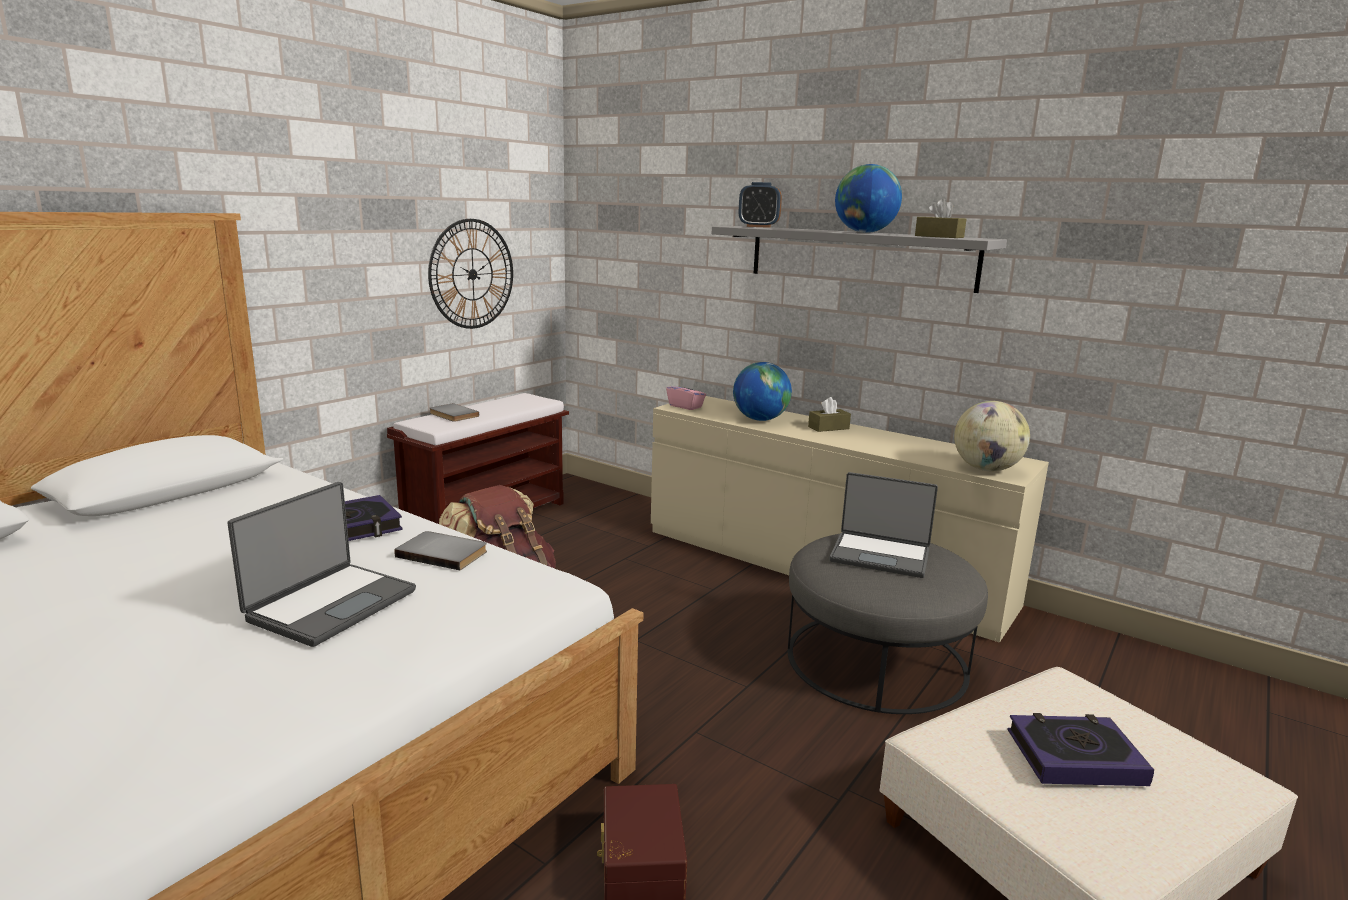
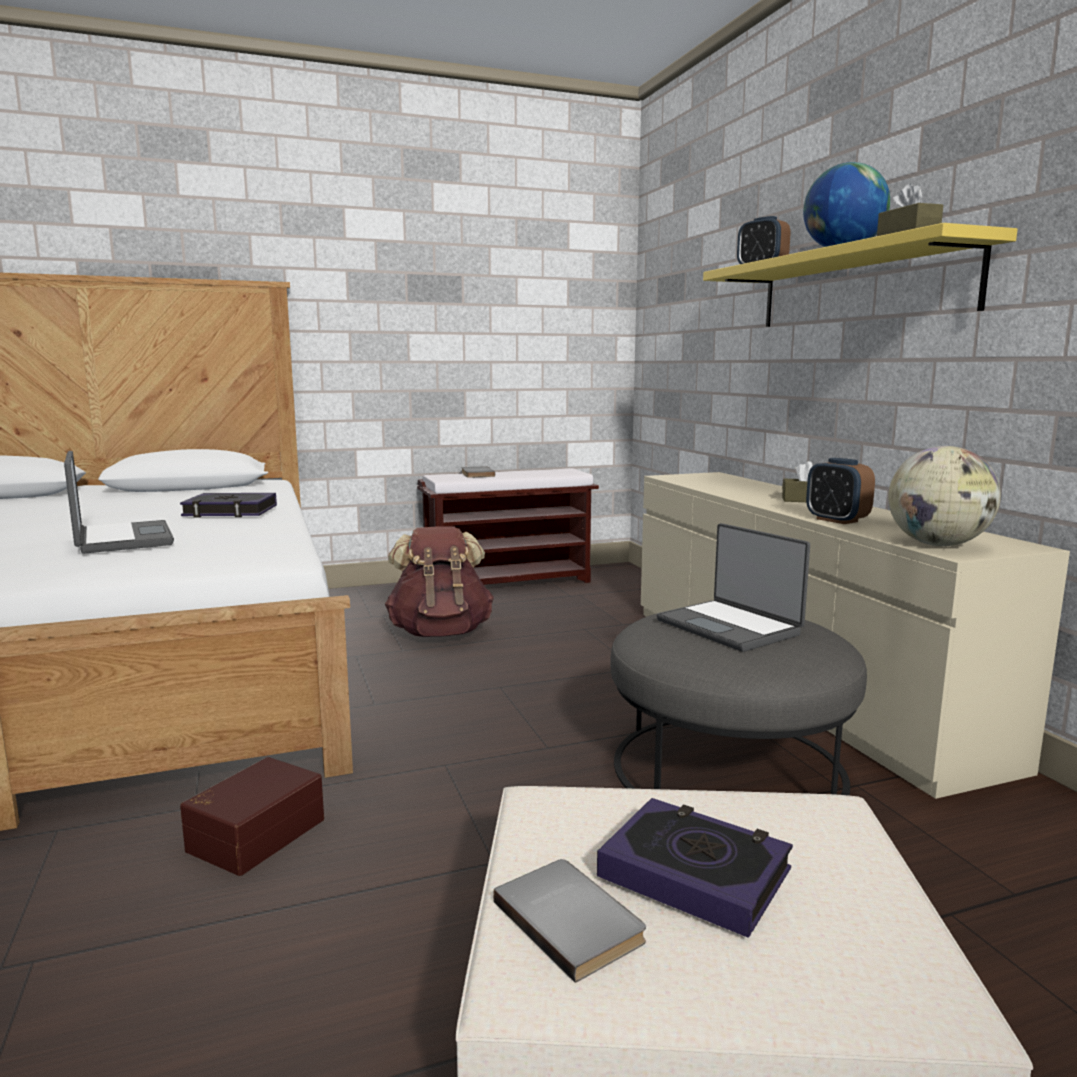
camera: 35 degrees right, 5 degrees down
(330, 604) = (121, 539): laptop -> laptop turned 90 degrees counterclockwise
(444, 553) = (253, 529): grey book -> grey book (572, 919)
(472, 274) = (519, 347): wall clock -> none
(685, 406) = (680, 477): pink tissue box -> none
(760, 419) = (738, 489): globe -> none
(859, 257) = (859, 288): grey shelf -> yellow shelf
(890, 451) = (837, 520): none -> alarm clock

